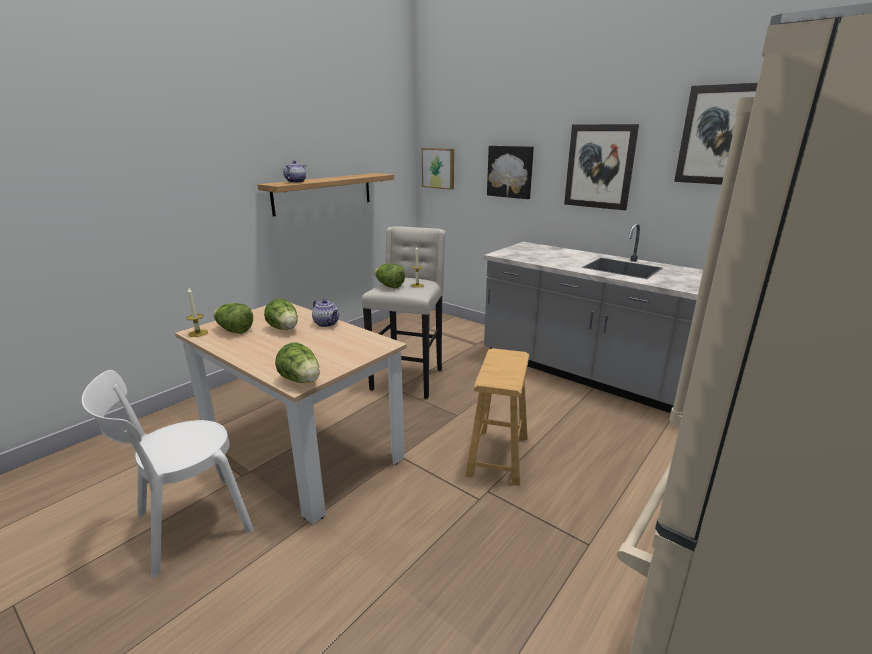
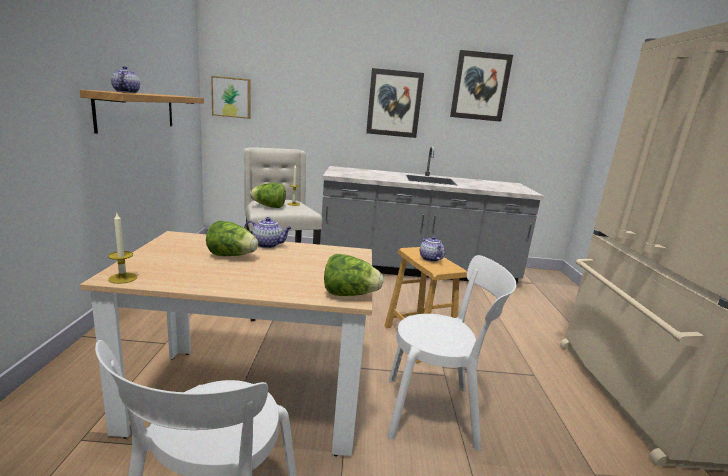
camera: 40 degrees left, 5 degrees down
(234, 330) = (171, 267): lettuce -> none
(424, 526) = (436, 411): none -> white chair
(502, 366) = (429, 258): none -> teapot
(510, 171) = (313, 104): picture -> none

